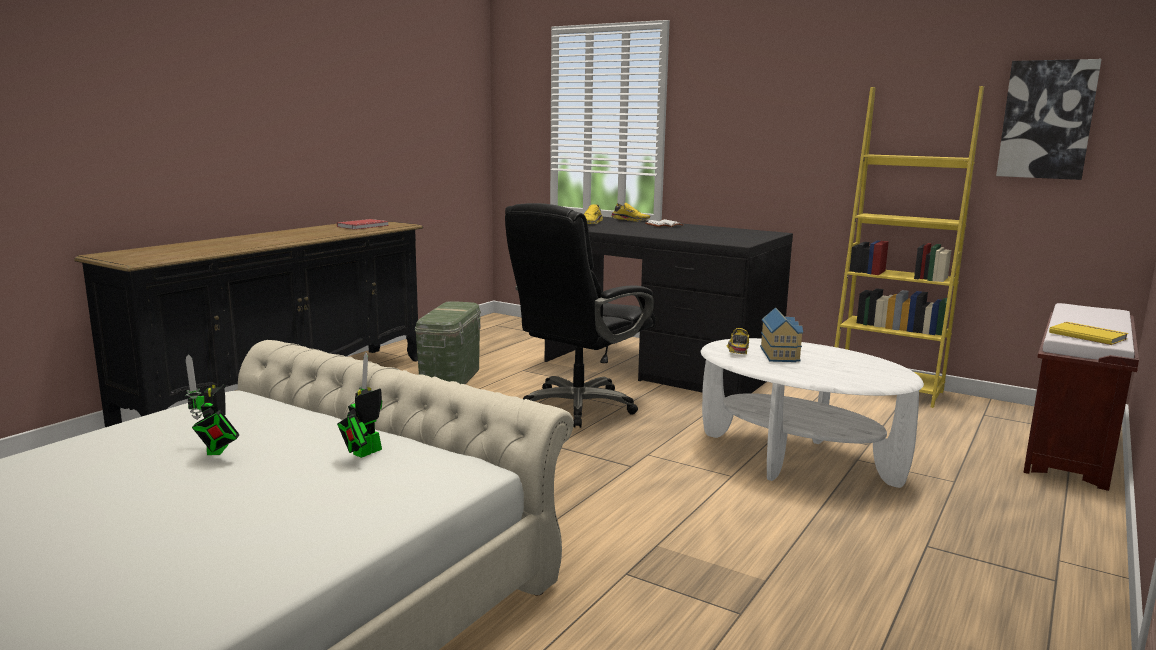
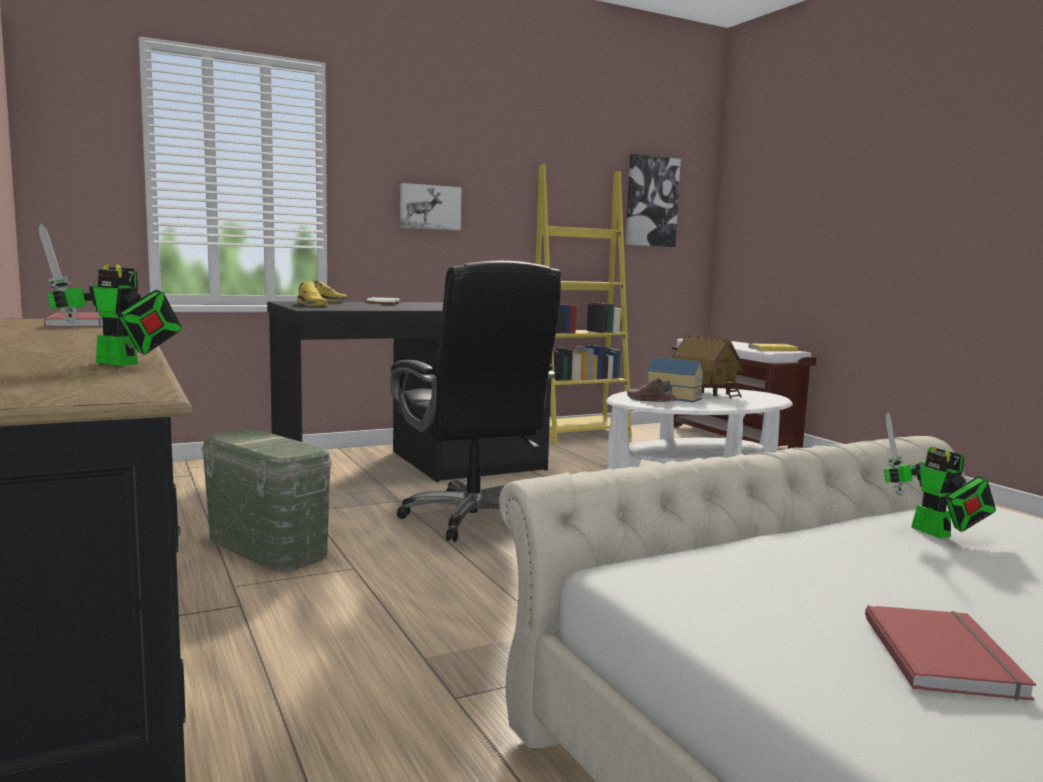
camera: 60 degrees left, 5 degrees down
(132, 456) = (946, 656): none -> red book
(216, 451) = (918, 601): toy robot -> toy robot (122, 363)
(737, 350) = (649, 401): yellow shoe -> brown shoe
(751, 138) = (429, 207): none -> picture
(839, 359) = (704, 393): none -> toy house

